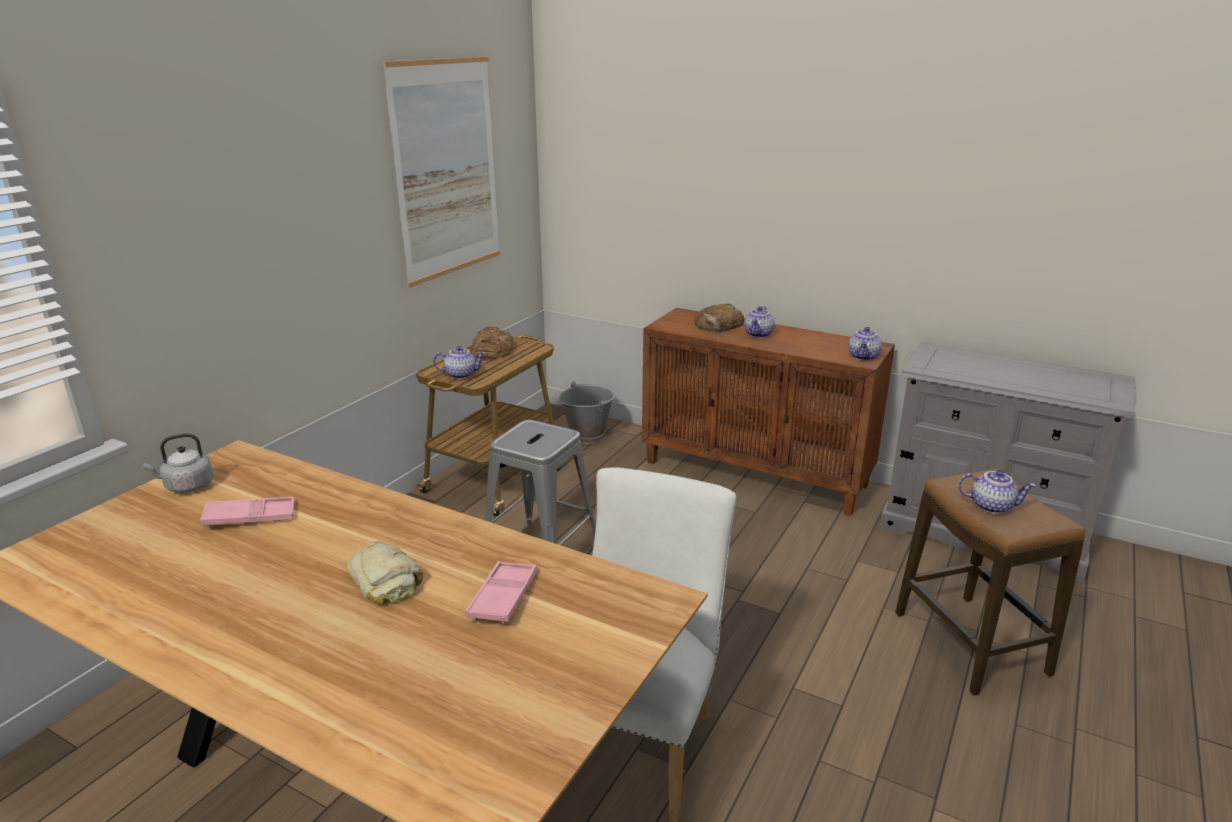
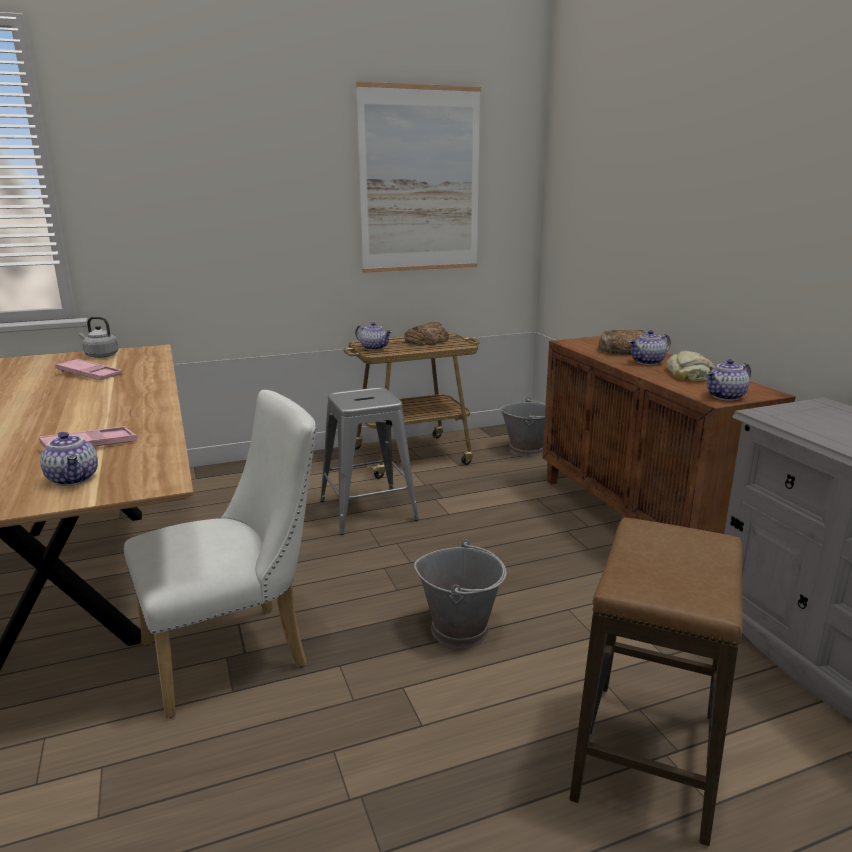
camera: 40 degrees right, 5 degrees down
(385, 580) = (66, 418): bread -> bread (689, 374)
(765, 621) = (460, 629): none -> grey bucket
(992, 506) = (653, 561): teapot -> teapot (74, 479)

